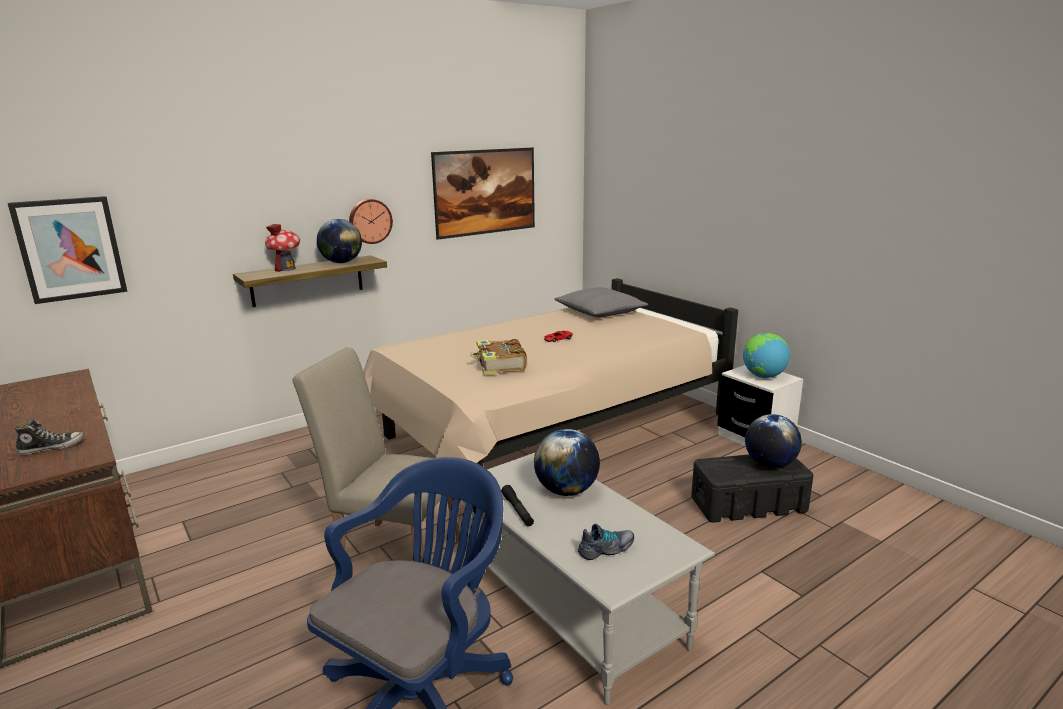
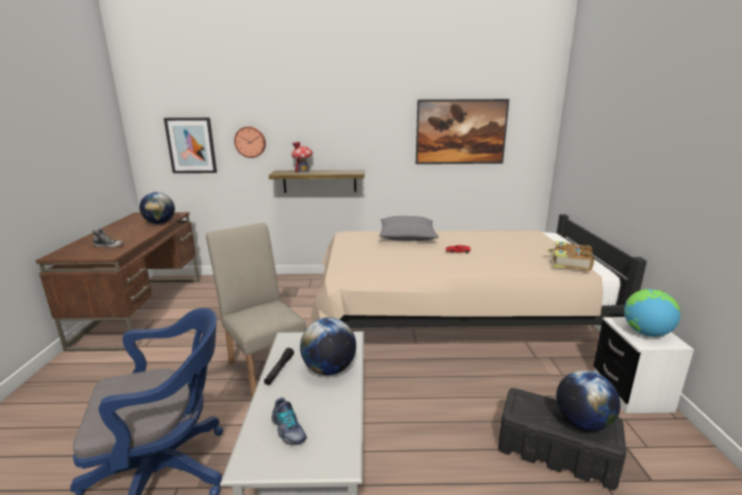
camera: 35 degrees right, 0 degrees up
(341, 262) = (338, 171): globe -> globe (160, 223)
(370, 221) = (365, 146): wall clock -> wall clock (250, 142)
(500, 365) = (388, 260): book -> book (570, 263)
(600, 312) = (524, 238): grey pillow -> grey pillow (407, 236)
(607, 549) = (288, 430): shoe -> shoe turned 45 degrees clockwise

